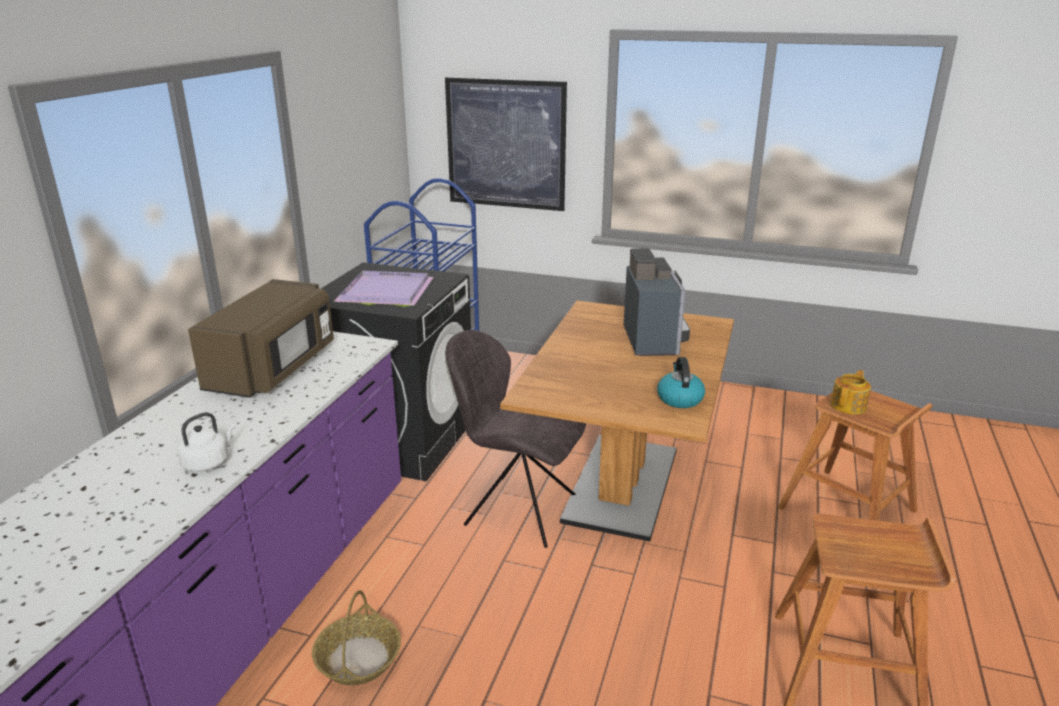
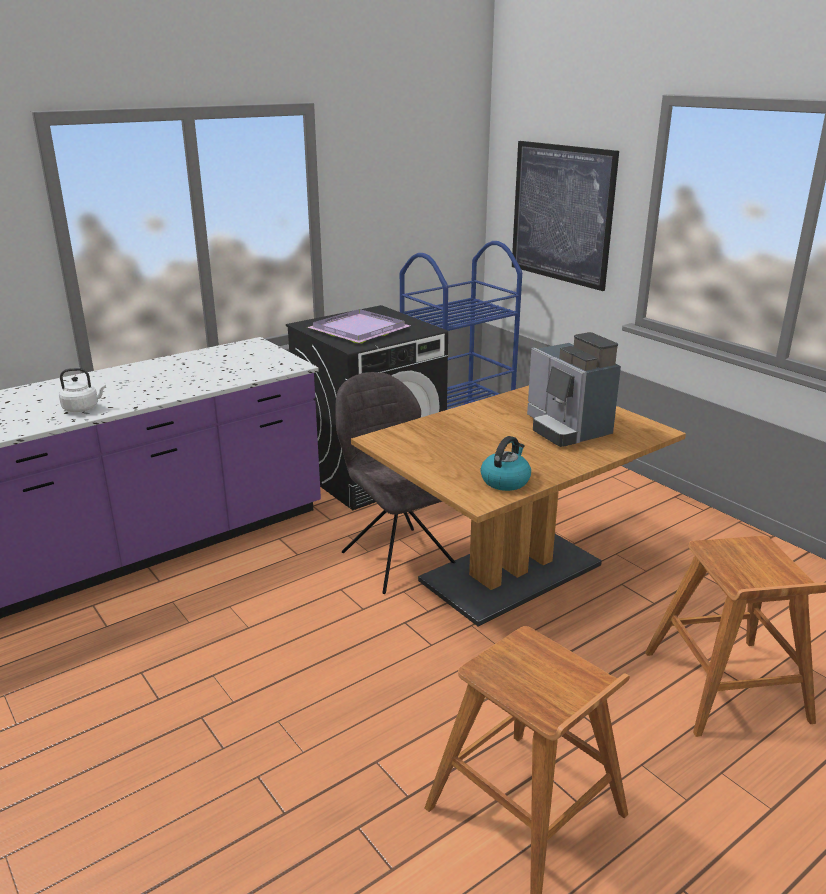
camera: 35 degrees right, 0 degrees up
(273, 369) = (208, 364): brown microwave -> none
(358, 658) = (169, 608): basket -> none
(654, 340) = (566, 429): coffee machine -> coffee machine turned 120 degrees clockwise
(849, 406) = (727, 555): teapot -> none

